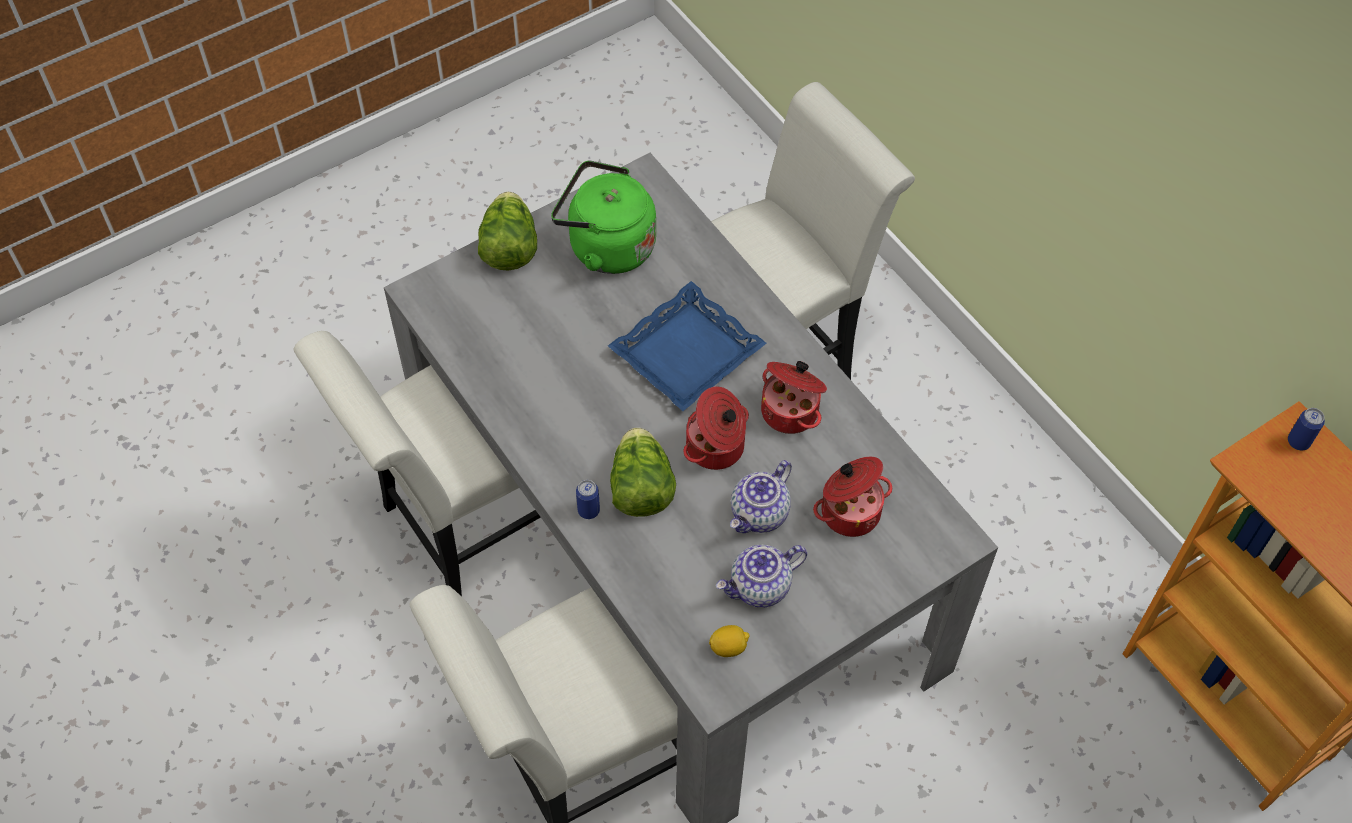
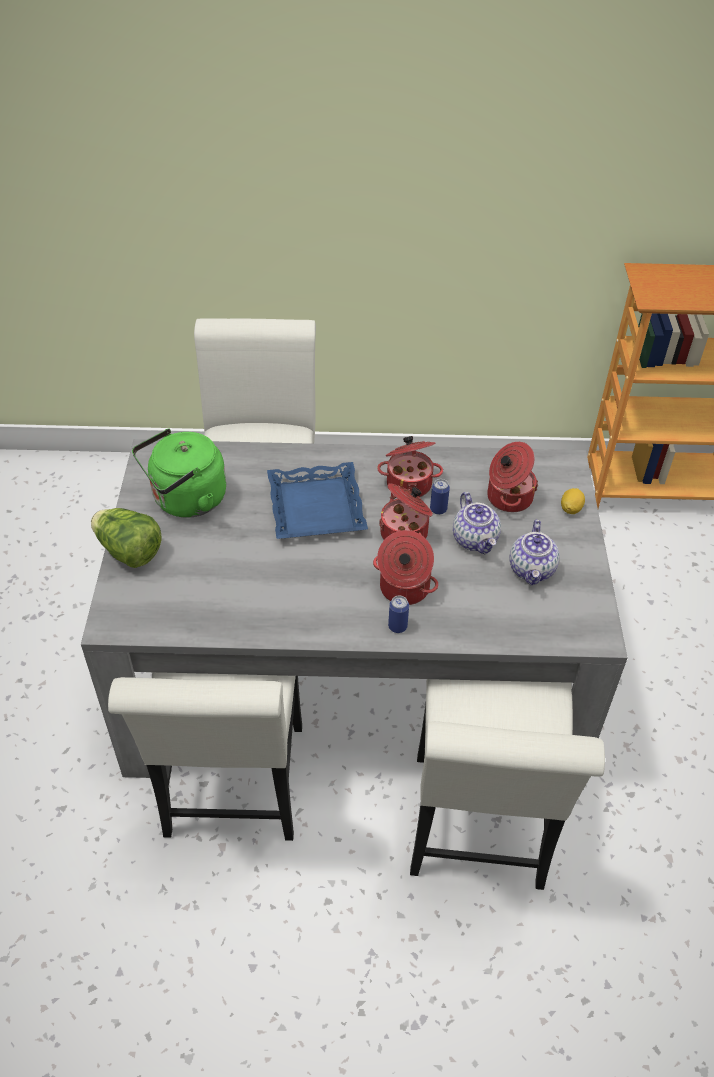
camera: 55 degrees left, 10 degrees down
(640, 488) = (403, 589): lettuce -> cooking pot
(728, 647) = (567, 610): lemon -> lemon (571, 509)
(1298, 442) = (650, 276): can -> can (438, 509)

